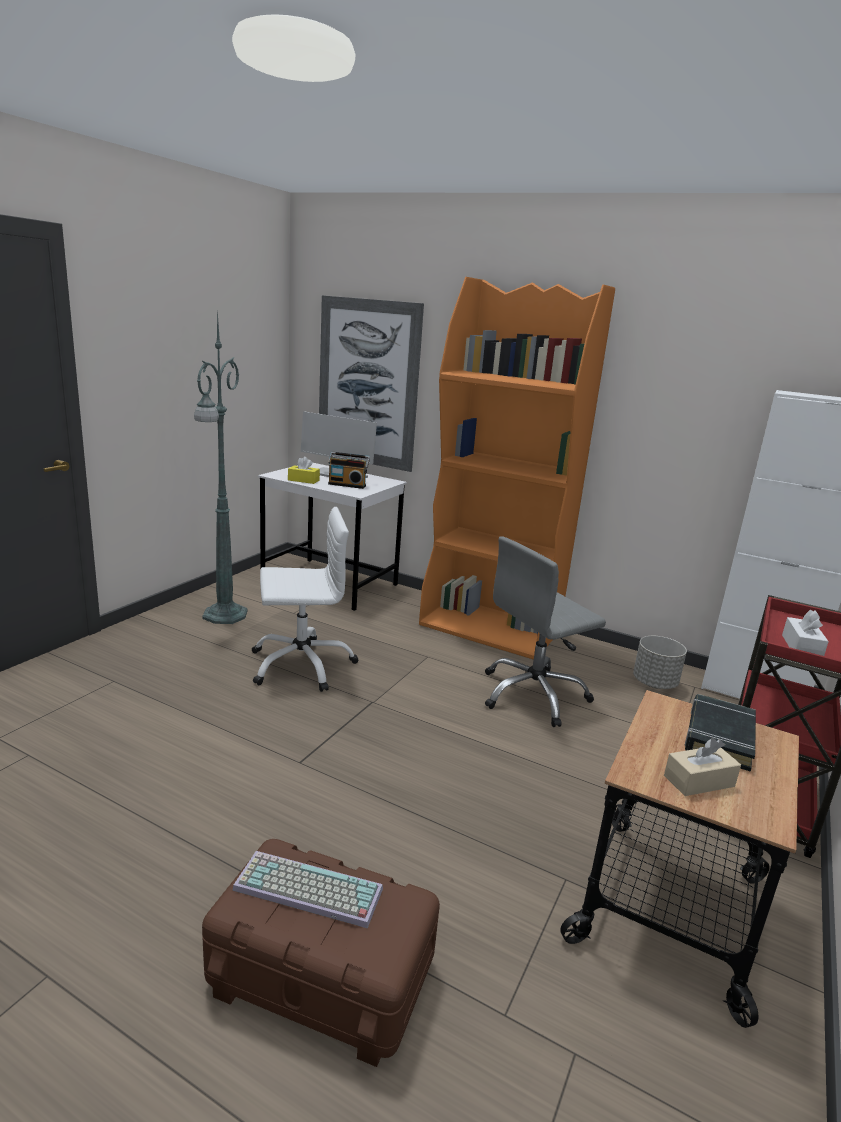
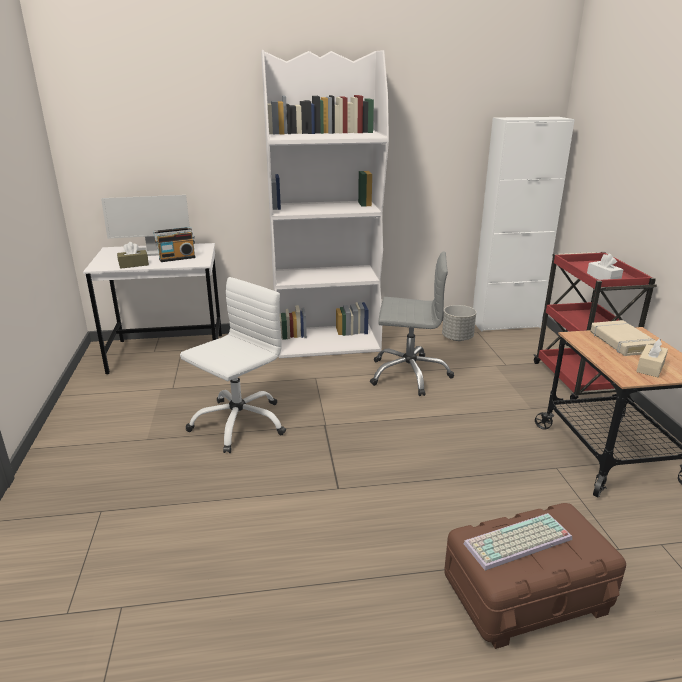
camera: 35 degrees left, 5 degrees up
(223, 615) = (116, 415): green floor lamp -> none
(303, 480) = (133, 264): yellow tissue box -> brown tissue box
(367, 383) = (154, 159): picture -> none
(491, 628) = (327, 342): orange bookcase -> white bookcase
(533, 695) = (409, 374): grey office chair -> grey office chair turned 105 degrees counterclockwise
(718, 737) = (621, 342): black book -> beige book

